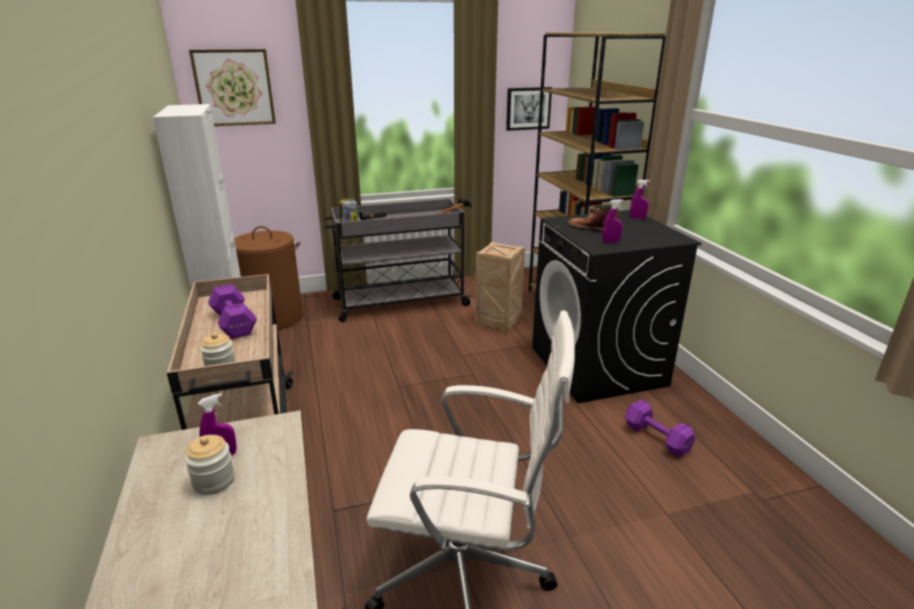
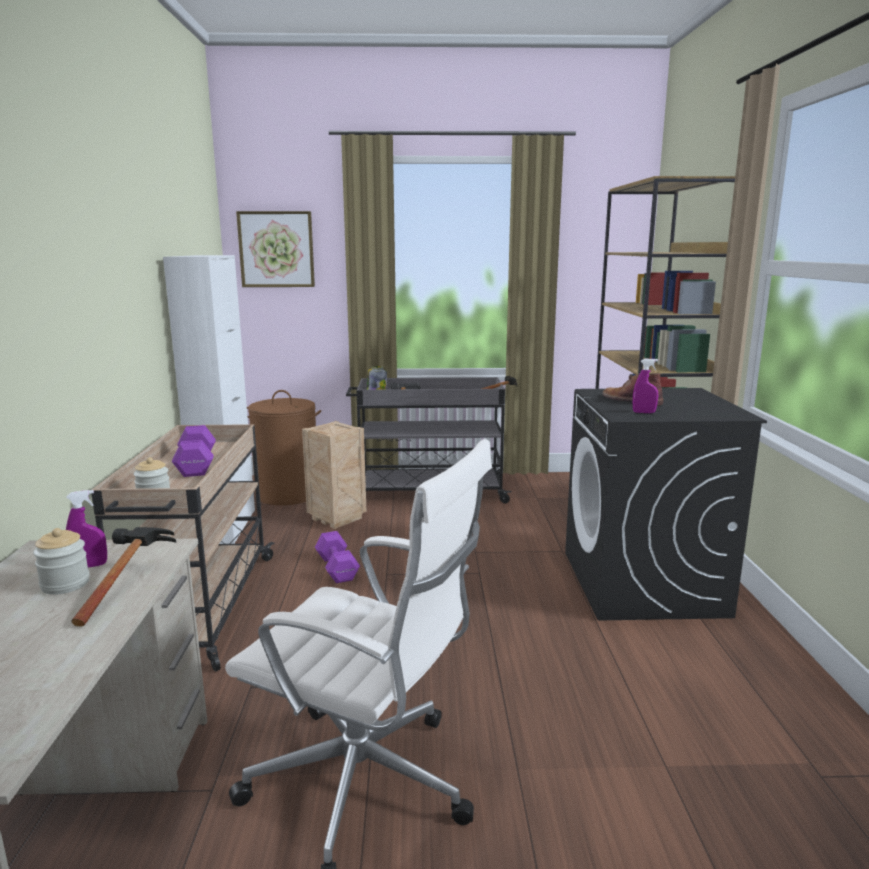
camera: 15 degrees right, 10 degrees down
(271, 470) = (127, 584): none -> hammer
(497, 323) = (533, 524): crate -> crate (335, 518)
(528, 108) = (600, 281): picture -> none
(637, 218) = (698, 395): purple spray bottle -> none
(656, 437) = (689, 673): purple dumbbell -> purple dumbbell (337, 567)

